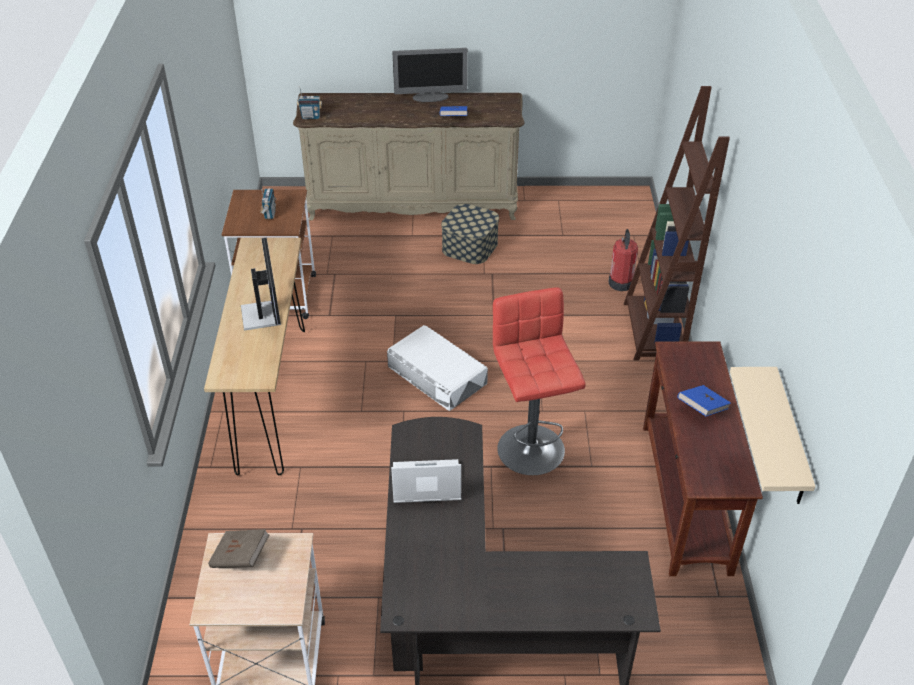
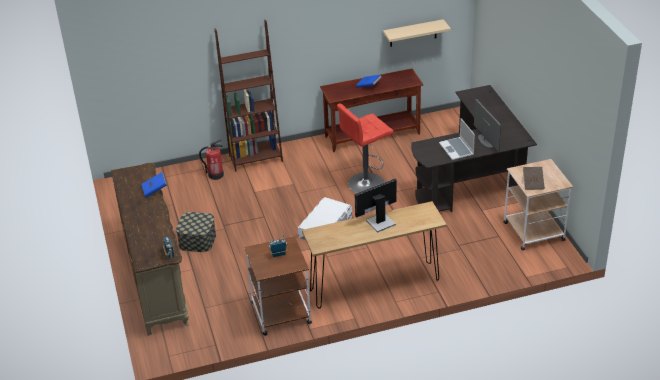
camera: 105 degrees left, 5 degrees down
(430, 97) = (127, 206): monitor -> monitor (485, 141)

